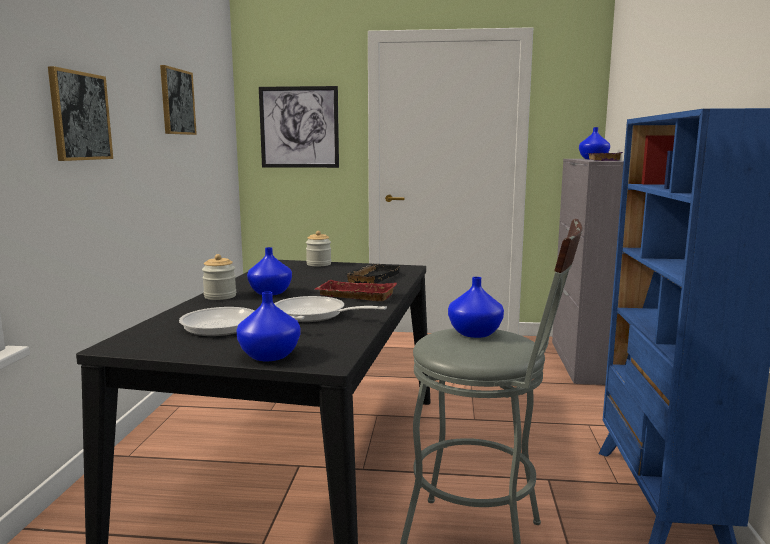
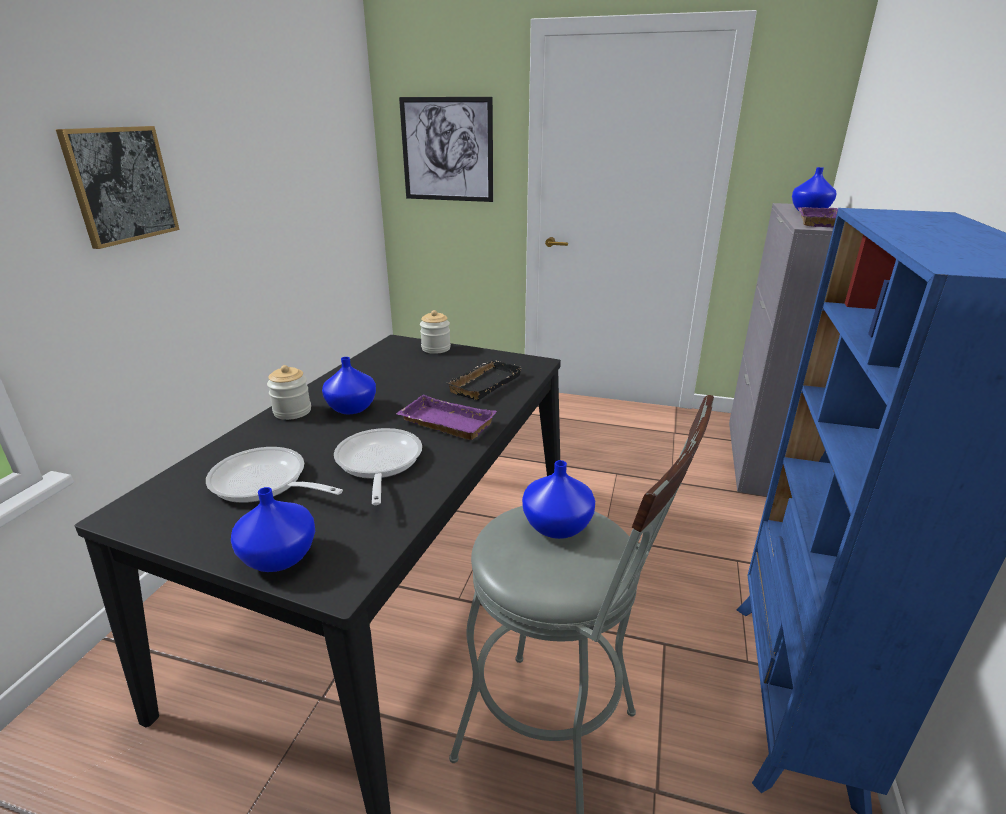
camera: 10 degrees right, 15 degrees up
(177, 102) = (280, 134): picture -> none
(315, 315) = (378, 464): frying pan -> frying pan turned 45 degrees clockwise
(354, 296) = (444, 424): red tray -> purple tray

